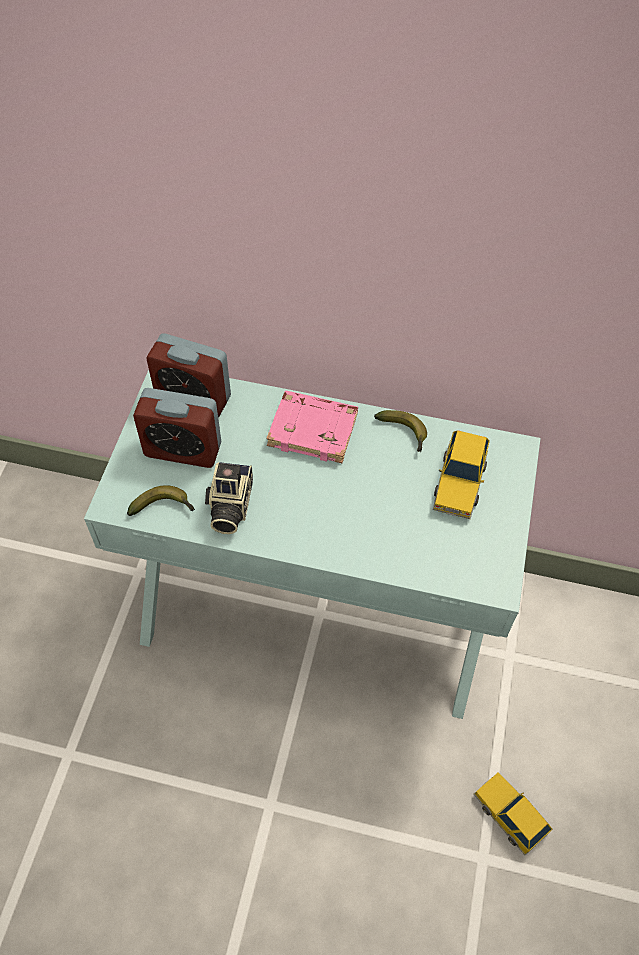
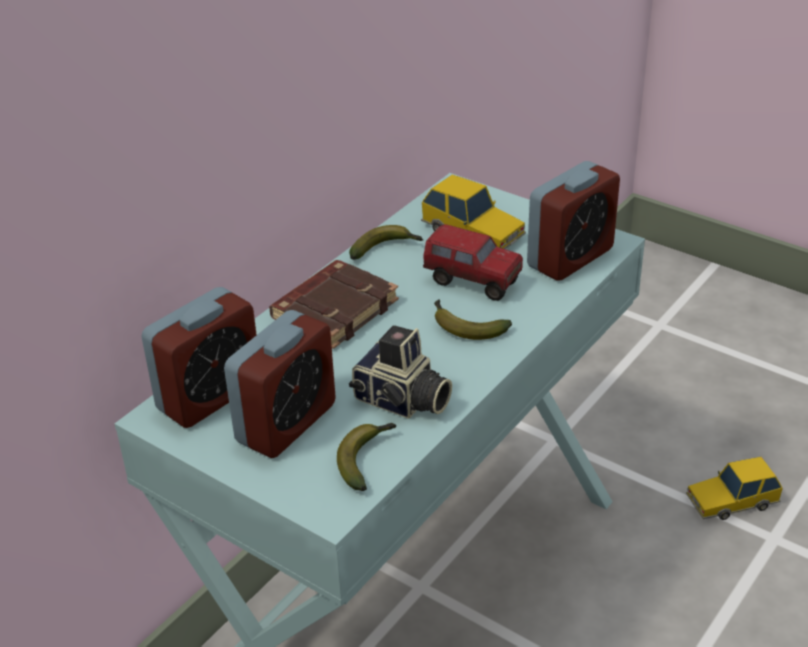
camera: 65 degrees left, 20 degrees down
(314, 430) = (334, 310): pink book -> brown book
(330, 517) = (465, 327): none -> banana
(389, 504) = (472, 282): none -> toy truck
(458, 562) = (570, 257): none -> alarm clock

